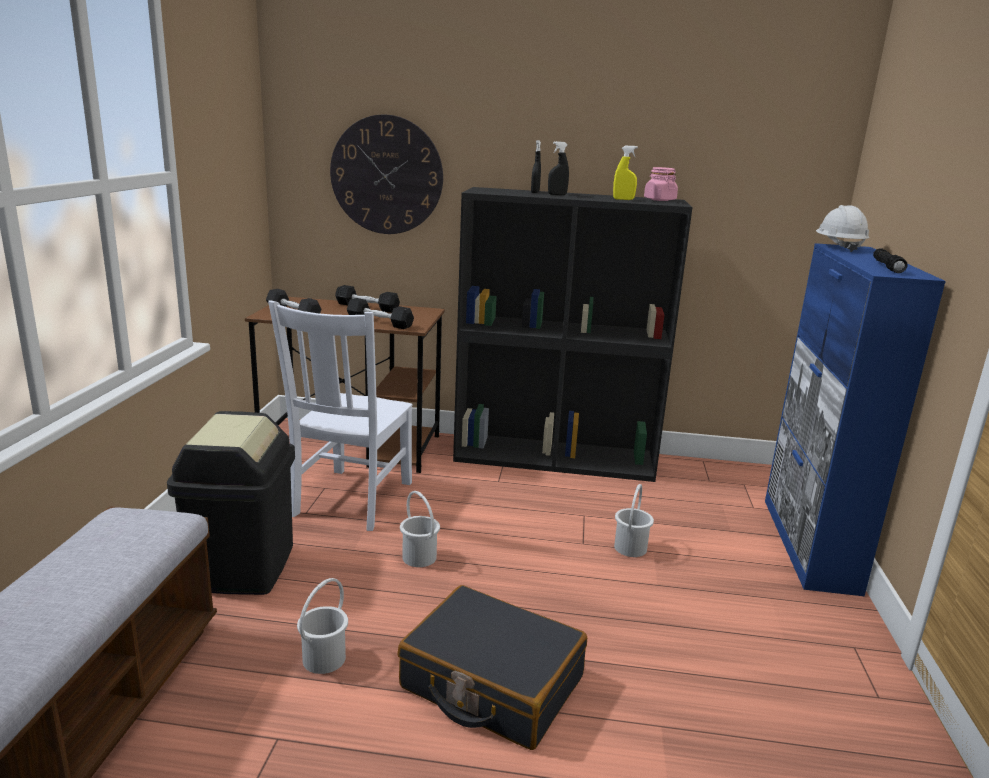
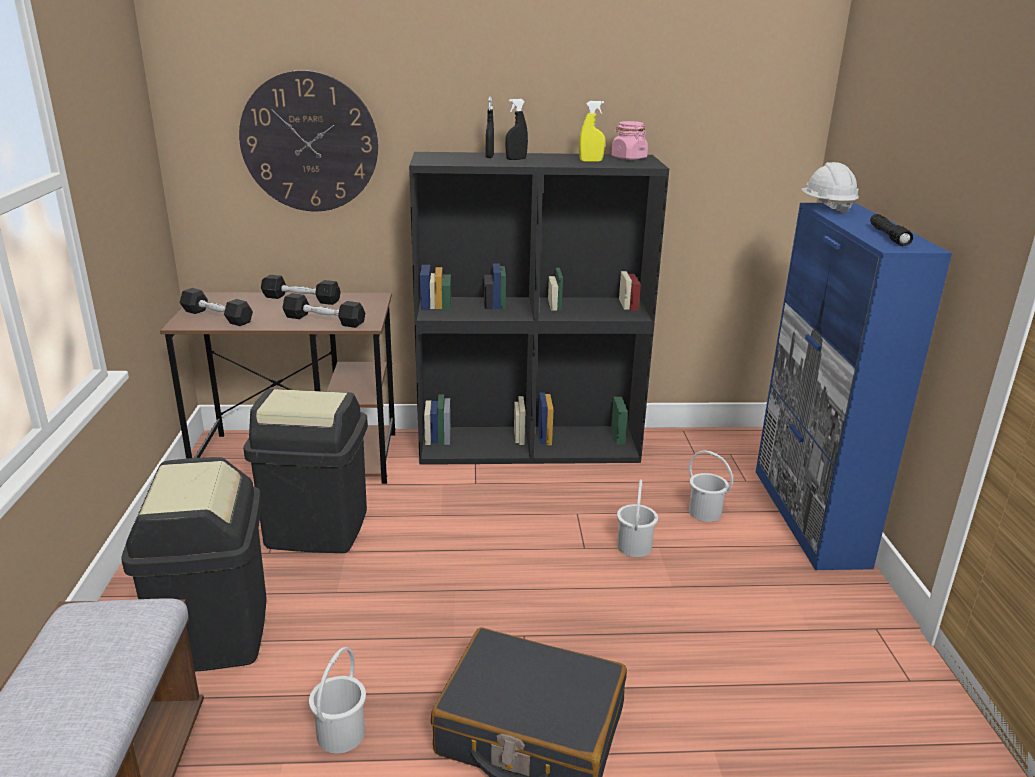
camera: 10 degrees left, 5 degrees up
(350, 500) = (316, 529): white chair -> black trash can
(419, 557) = (413, 590): white bucket -> white bucket (705, 512)

